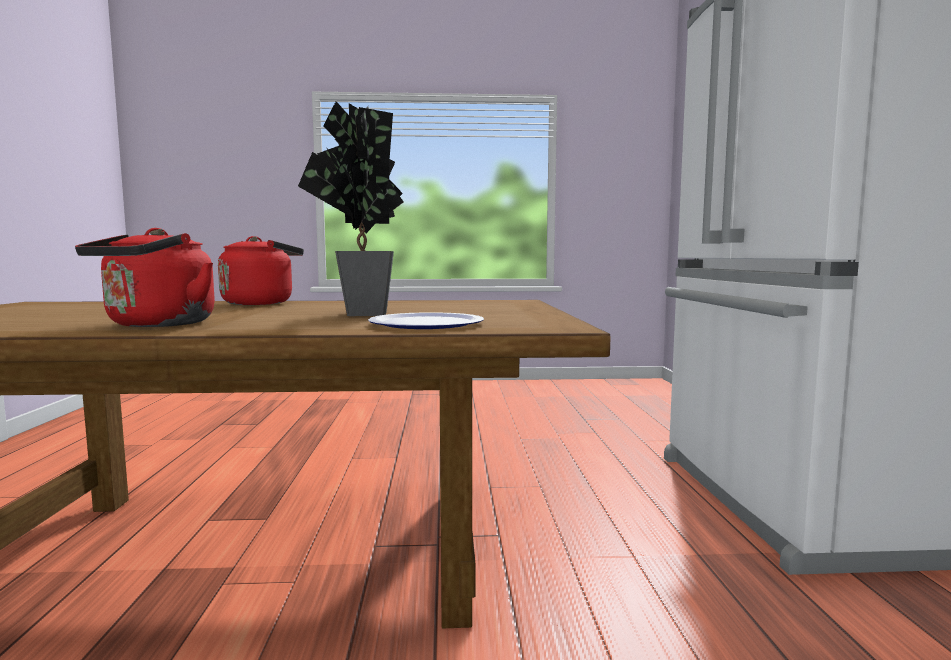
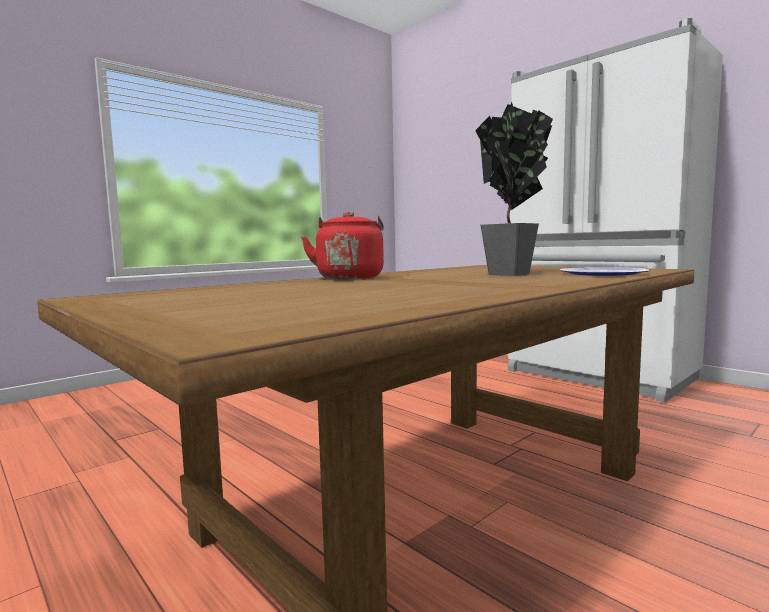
camera: 40 degrees left, 0 degrees up
(157, 325) = (488, 288): red kettle -> none

